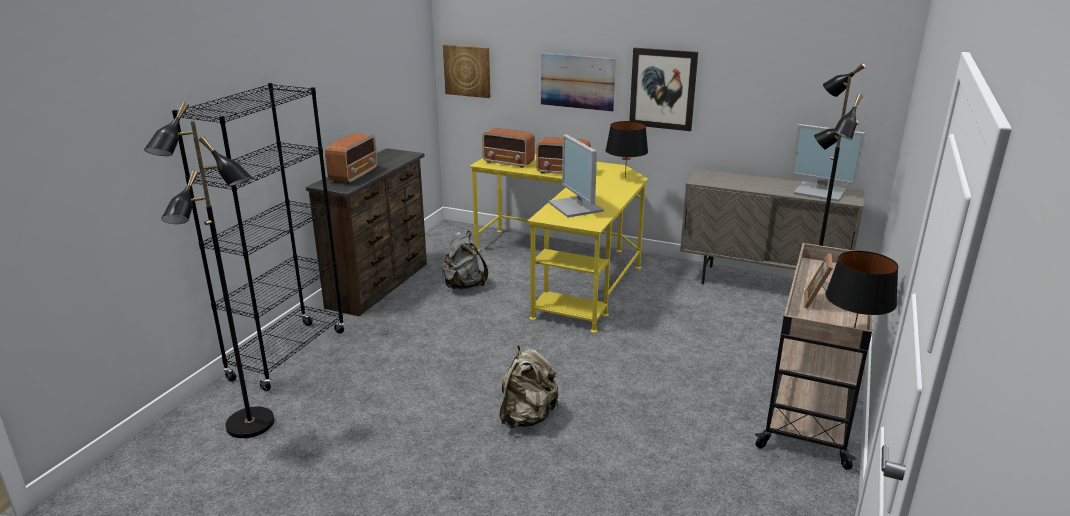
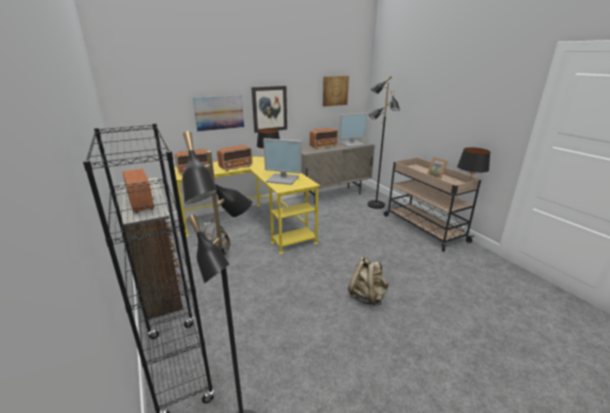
camera: 50 degrees left, 0 degrees up
(467, 70) = (135, 117): picture -> picture (335, 90)
(754, 180) = (324, 146): none -> radio

